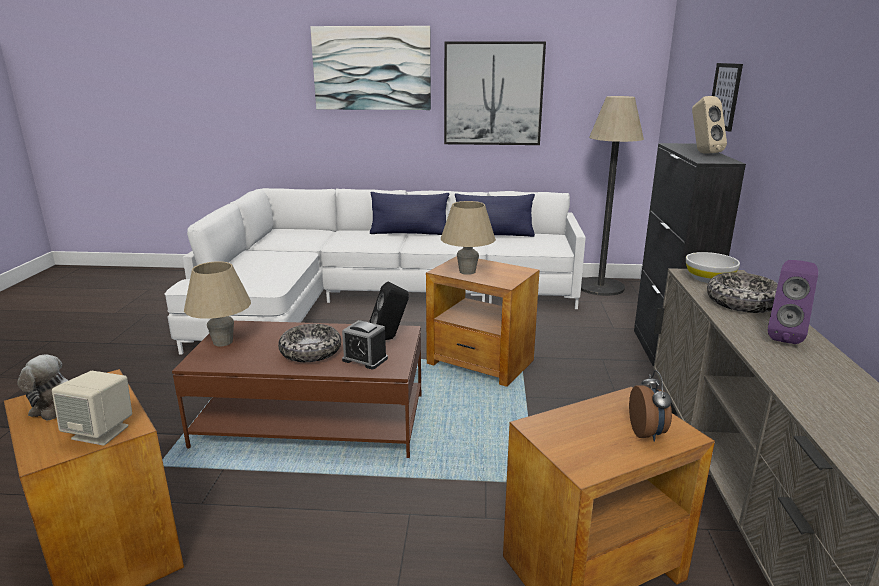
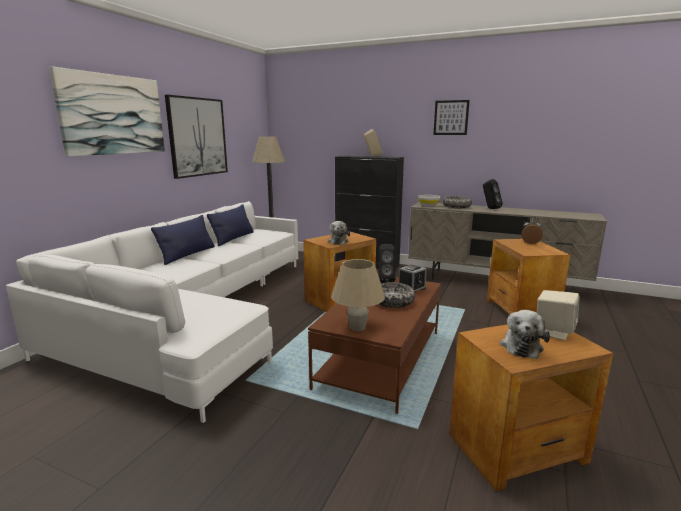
camera: 70 degrees left, 5 degrees down
(467, 271) = (338, 241): beige table lamp -> plush toy
(725, 96) = (359, 130): picture -> picture (451, 117)
(784, 336) = (490, 208): purple speaker -> black speaker

